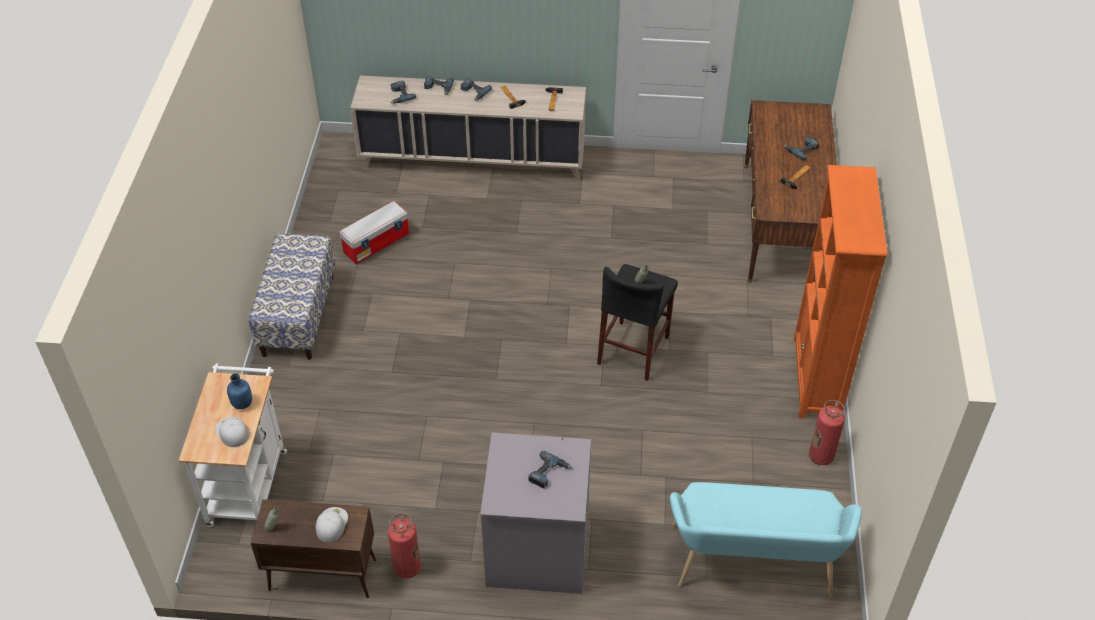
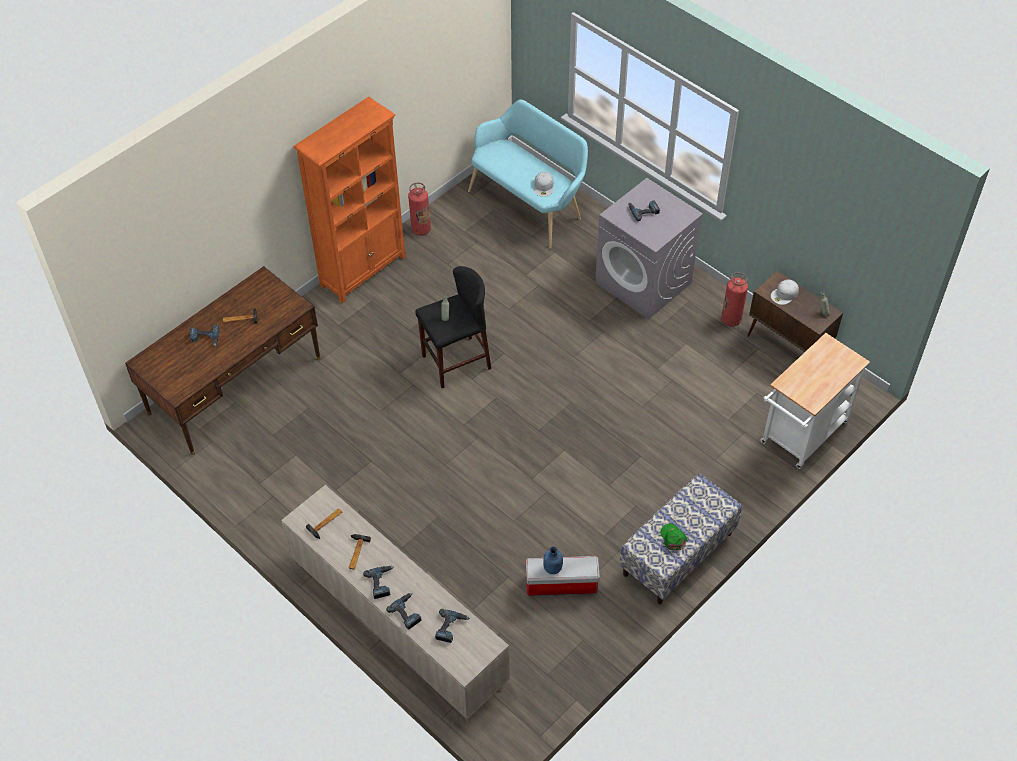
camera: 140 degrees left, 5 degrees up
(231, 432) = (822, 359): white cap -> white cap (544, 186)
(242, 403) = (804, 376): blue bottle -> blue bottle (553, 568)
(291, 262) = (673, 538): none -> green cap

